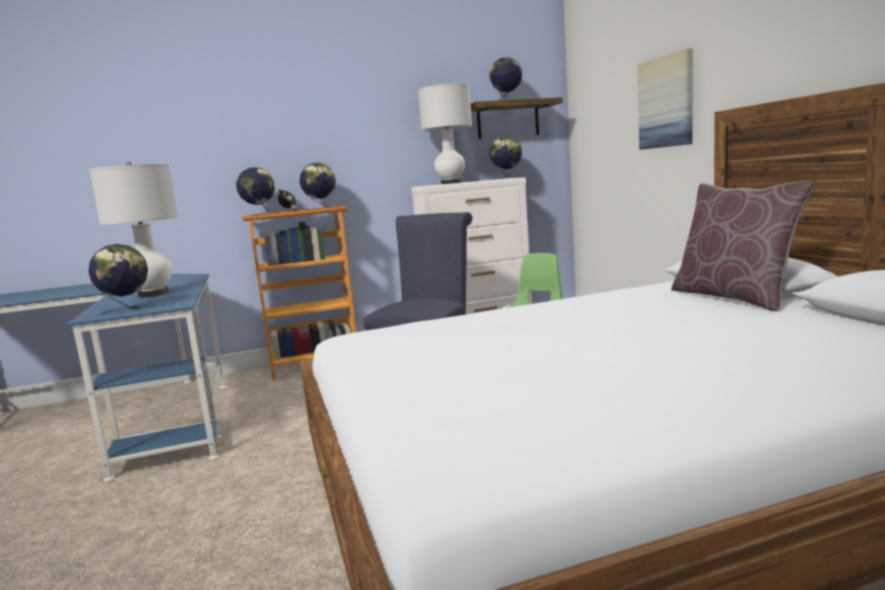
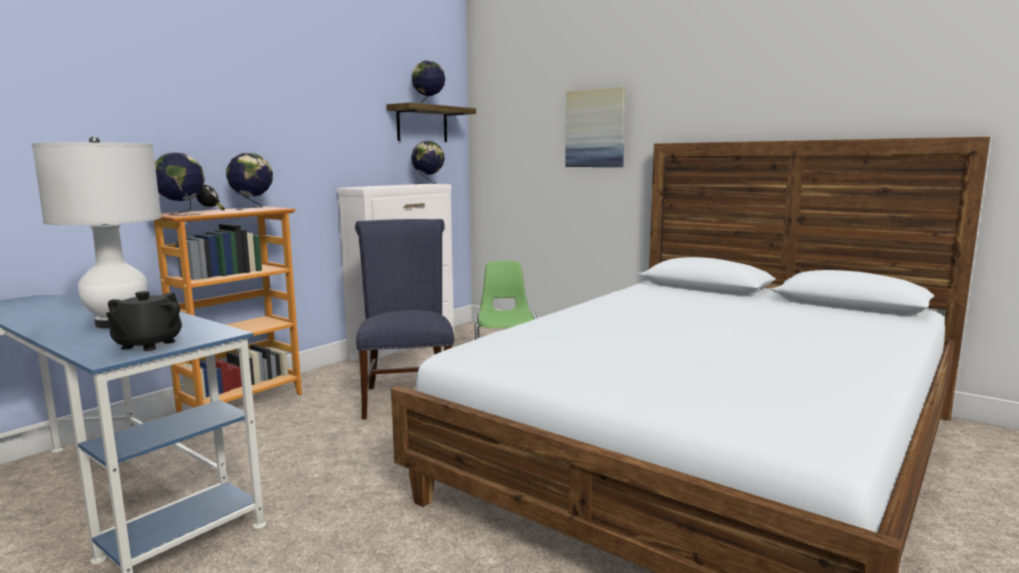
camera: 35 degrees left, 0 degrees up
(126, 310) = (148, 345): globe -> black teapot
(451, 183) = (382, 186): white table lamp -> none
(734, 297) = (715, 294): brown pillow -> none

